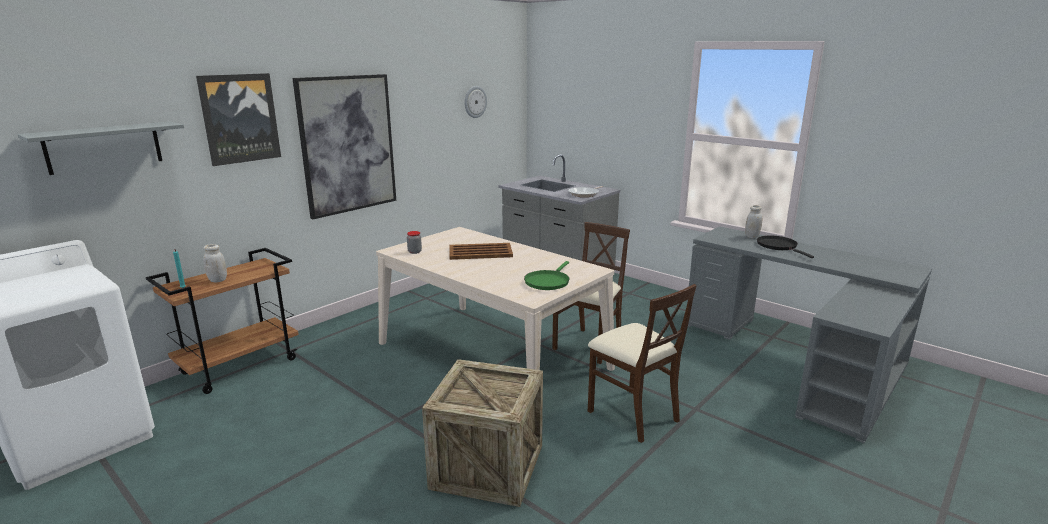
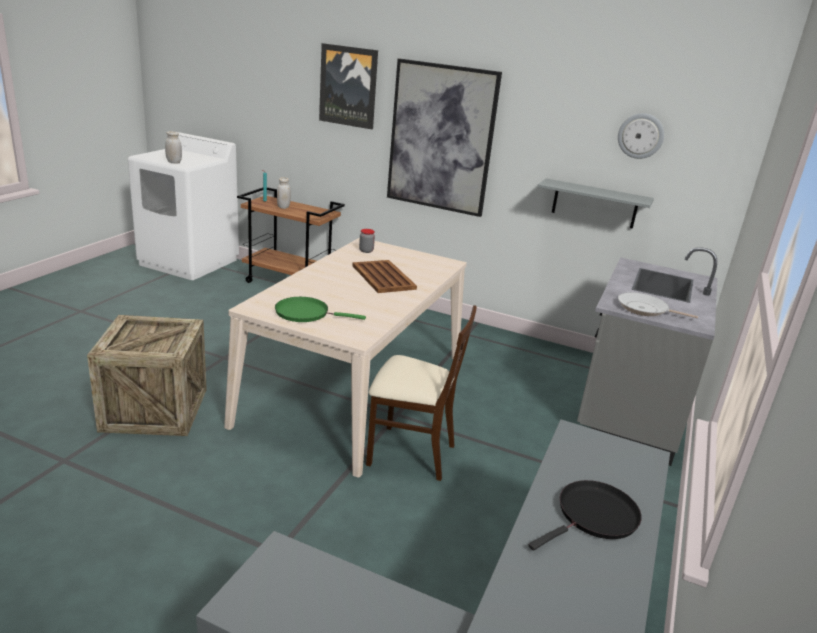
camera: 70 degrees right, 5 degrees up
(104, 147) = (260, 85): grey shelf -> grey shelf (594, 204)
(633, 414) = (253, 495): beige chair -> none
(752, 236) = (633, 487): white jar -> white jar (174, 162)

